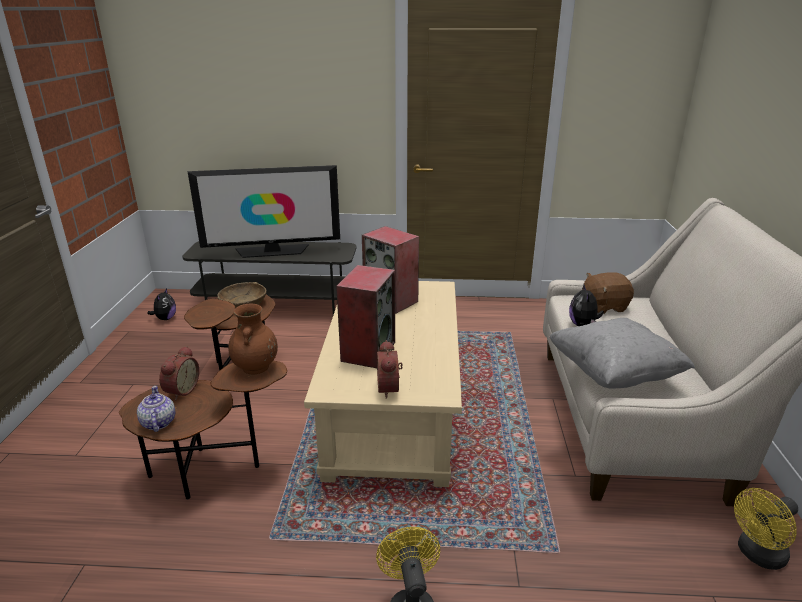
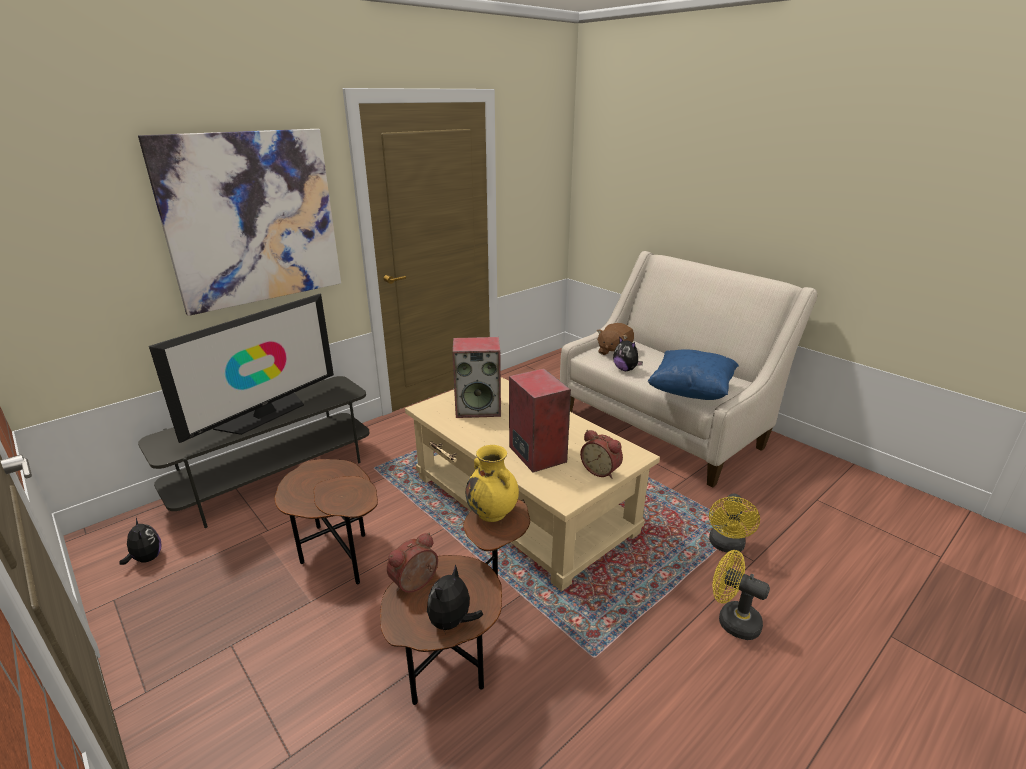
camera: 45 degrees left, 0 degrees up
(158, 423) = (452, 622): teapot -> plush toy
(180, 390) = (416, 584): alarm clock -> alarm clock turned 105 degrees counterclockwise
(243, 303) = (318, 477): brown bowl -> none
(255, 368) = (493, 513): brown vase -> yellow vase
(301, 94) = (252, 219): none -> picture
(613, 374) = (690, 392): grey pillow -> blue pillow
(757, 555) = (802, 467): yellow fan -> yellow fan (726, 546)

